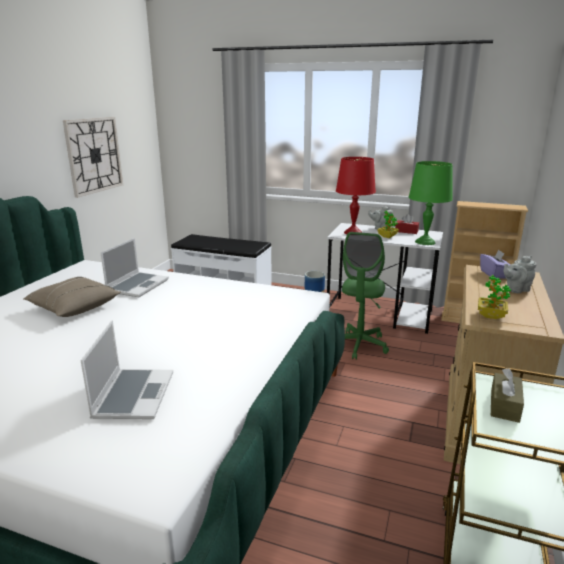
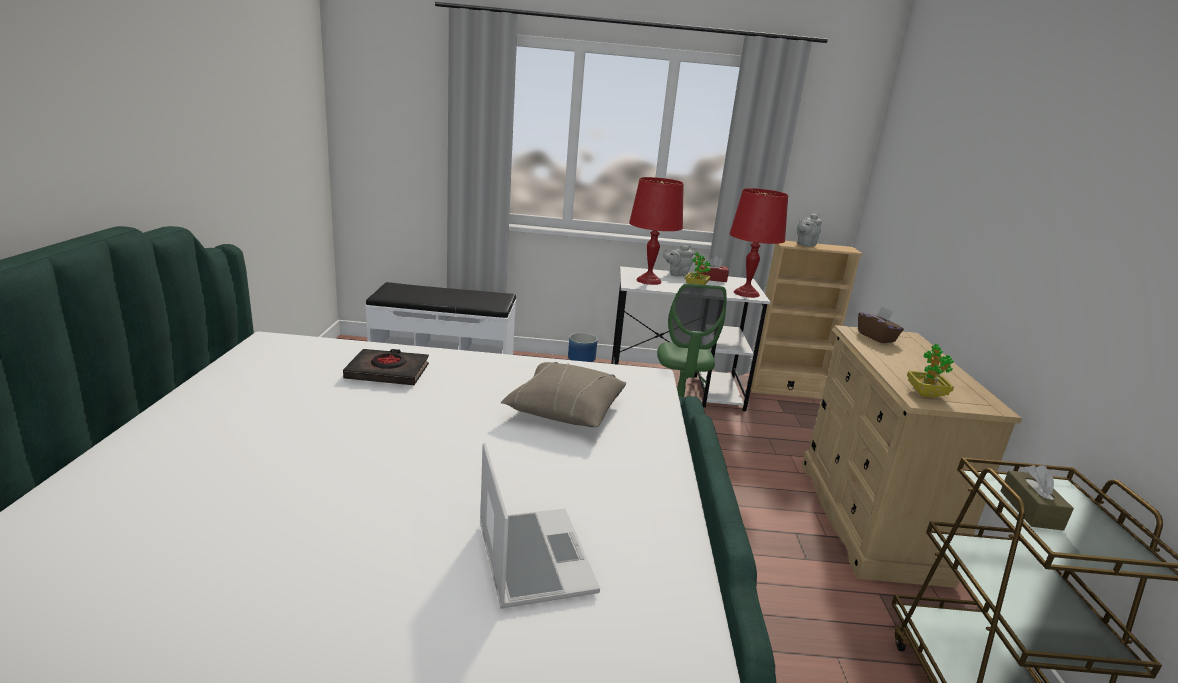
camera: 20 degrees left, 0 degrees up
(74, 307) = (309, 417): beige pillow -> beige pillow (565, 410)
(94, 155) = (253, 157): wall clock -> none
(137, 285) = (388, 372): laptop -> black book
(425, 242) = (747, 293): green table lamp -> red table lamp
(494, 274) = (876, 337): purple tissue box -> brown tissue box
(516, 289) = (917, 357): grey teapot -> grey teapot (805, 244)

